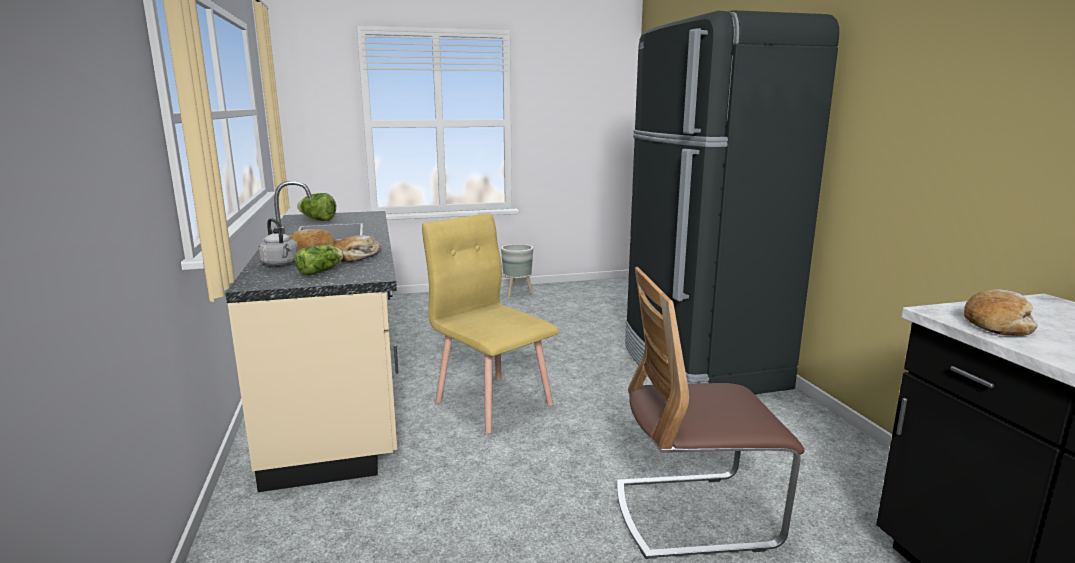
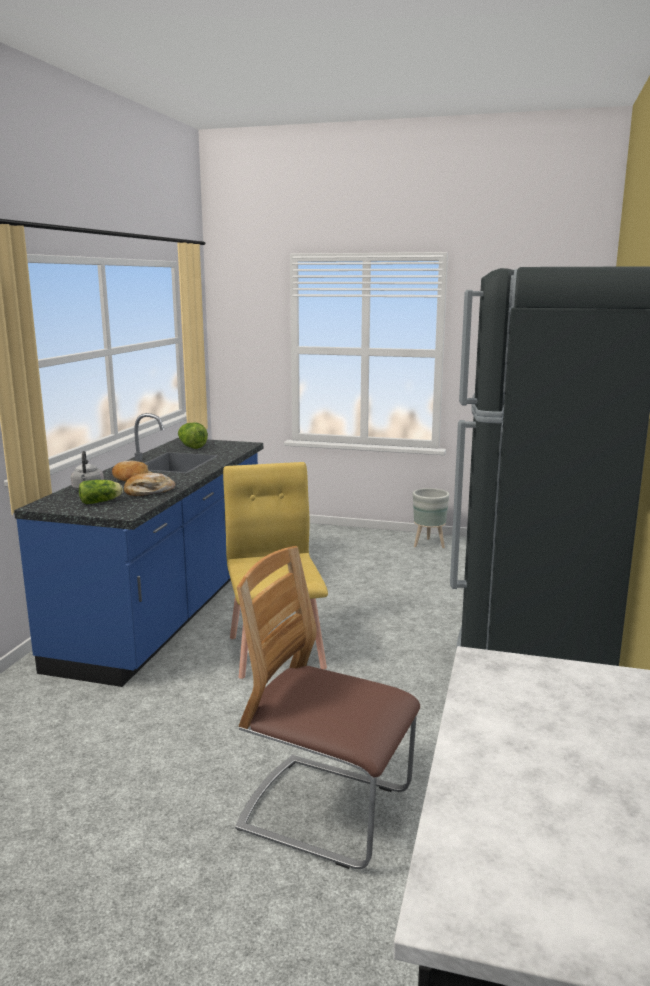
camera: 30 degrees right, 0 degrees up
(342, 393) = (168, 610): beige counter -> blue counter
(996, 324) = (501, 689): bread -> none

